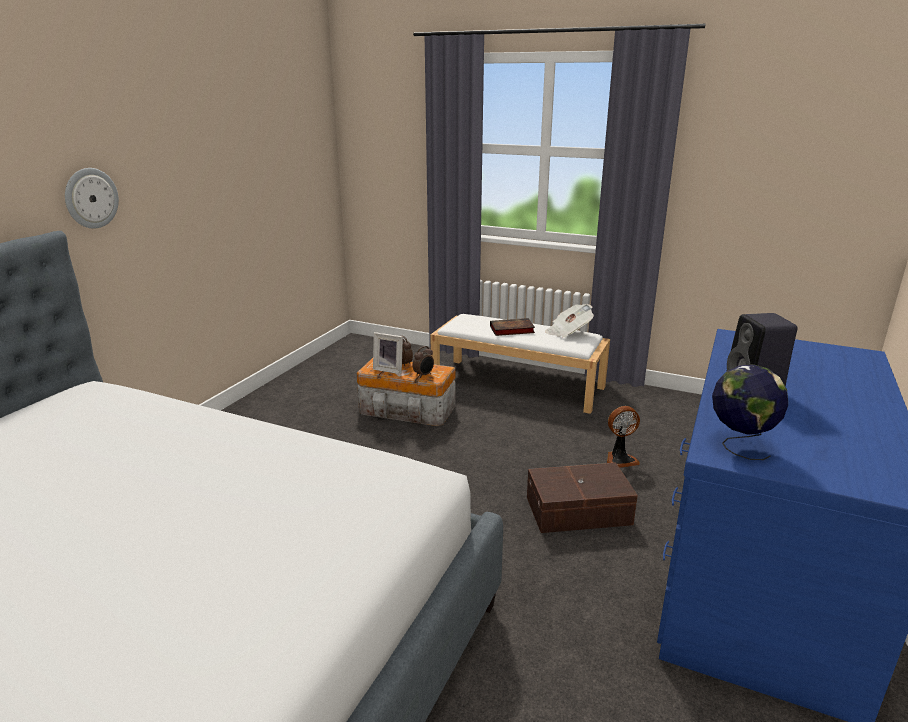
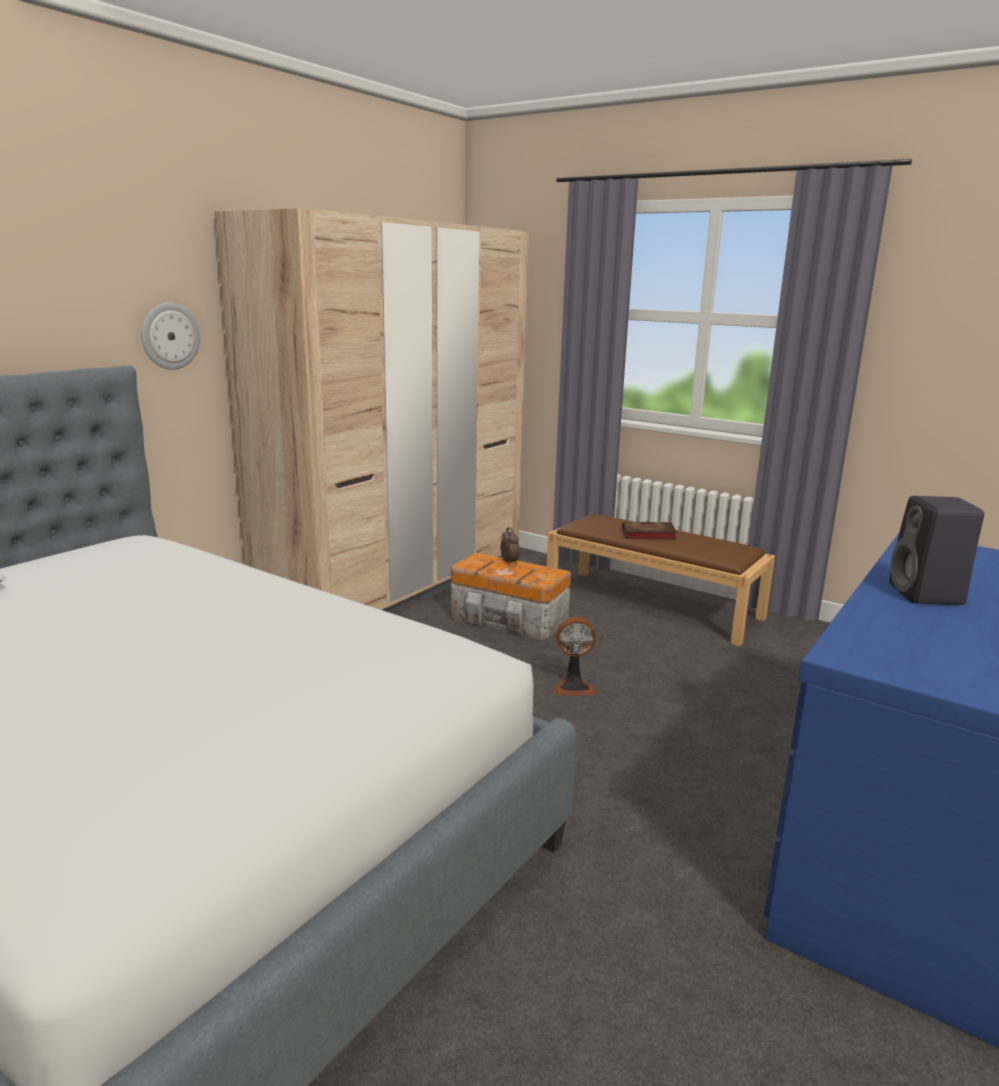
camera: 10 degrees right, 5 degrees down
(308, 385) = (399, 582): none -> beige wardrobe
(389, 369) = (490, 566): picture frame -> none
(424, 375) = (530, 576): alarm clock -> none
(518, 384) = (654, 605): white bench -> brown bench
(568, 332) = (720, 542): newspaper -> none
(579, 511) = (698, 754): brown storage box -> none
(620, 459) = (766, 701): fan -> fan (573, 687)
(739, 445) = (882, 651): globe -> none

